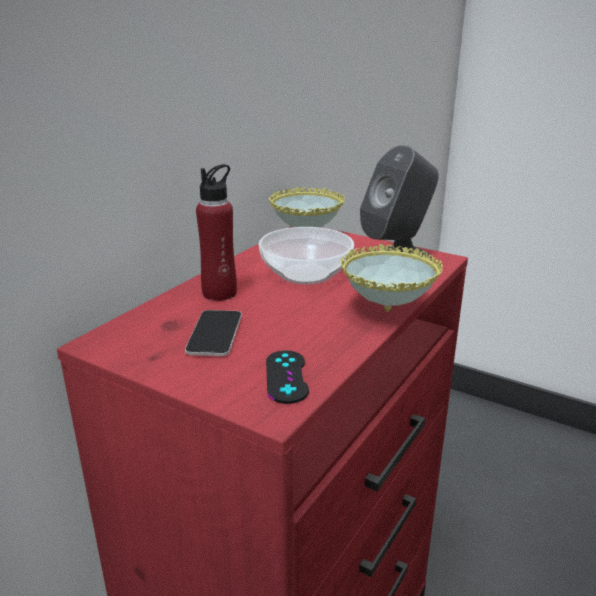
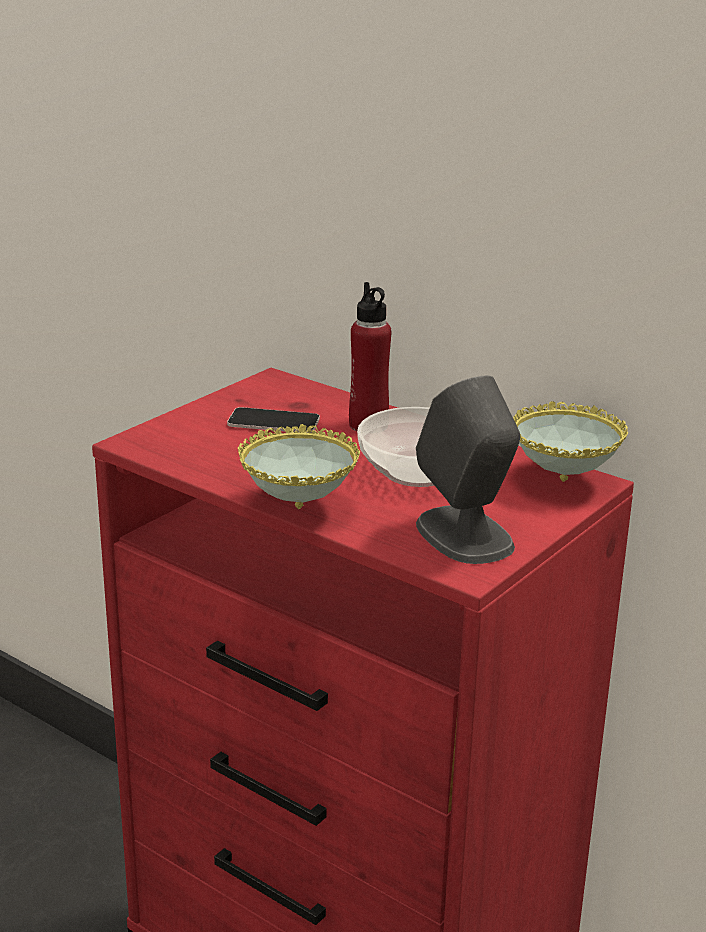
camera: 95 degrees right, 0 degrees up
(286, 376) = (181, 449): black game controller -> none

